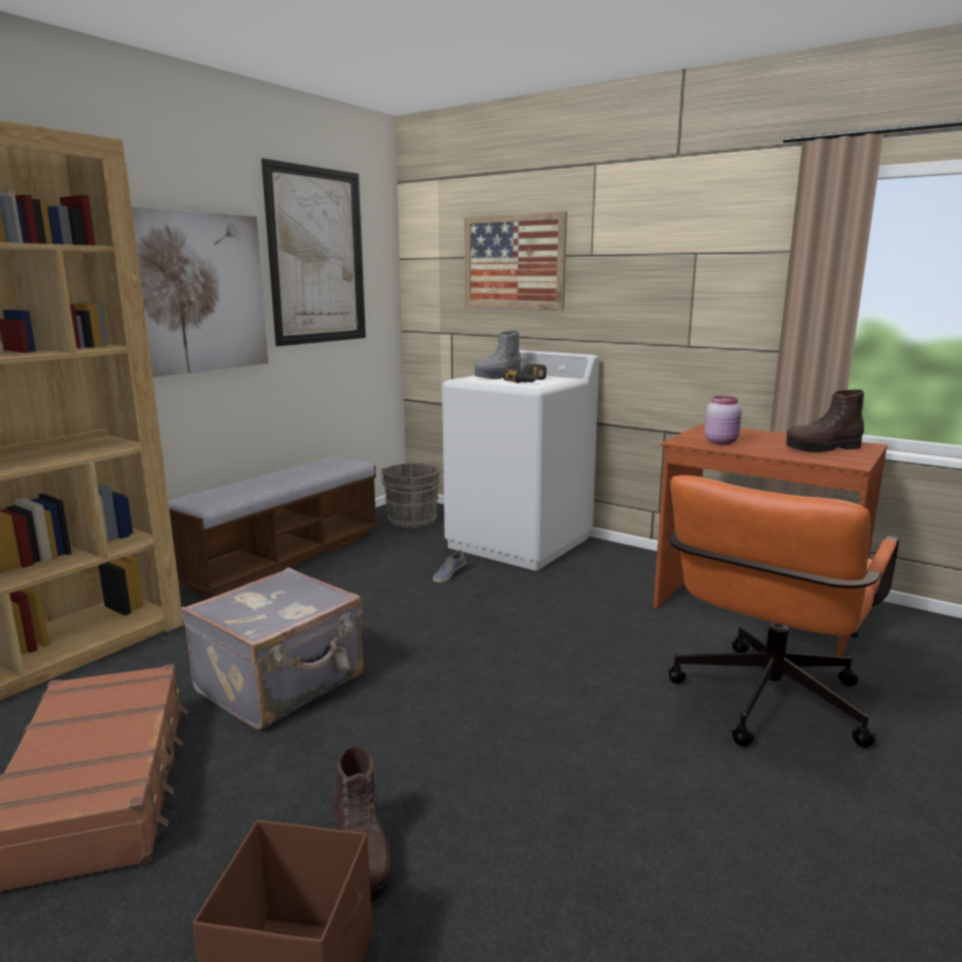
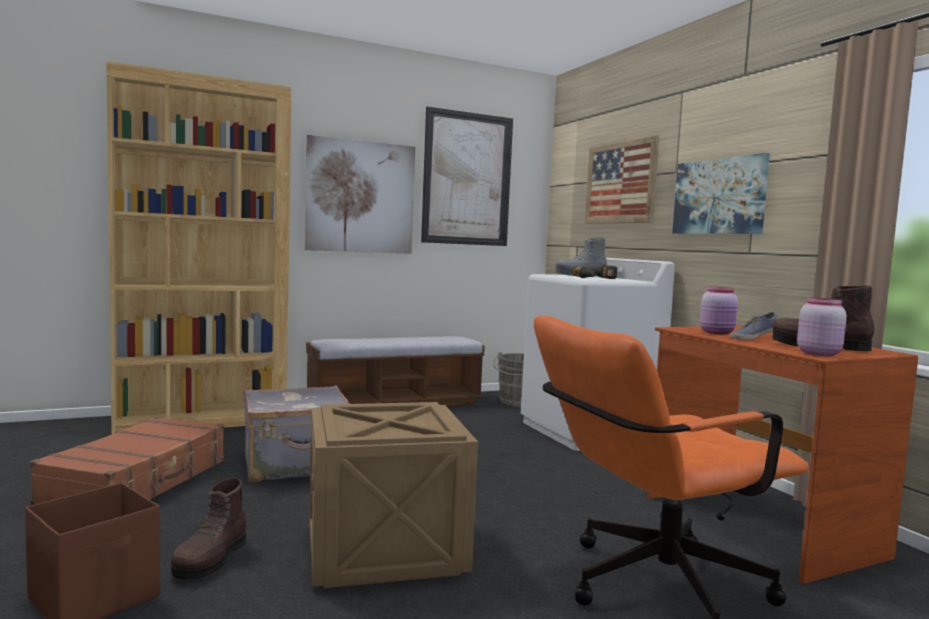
camera: 30 degrees right, 10 degrees down
(448, 575) = (498, 437): shoe -> shoe (753, 338)
(521, 757) = (387, 549): none -> crate
(651, 286) = (719, 196): none -> picture
(846, 460) = (818, 353): none -> pink jar

